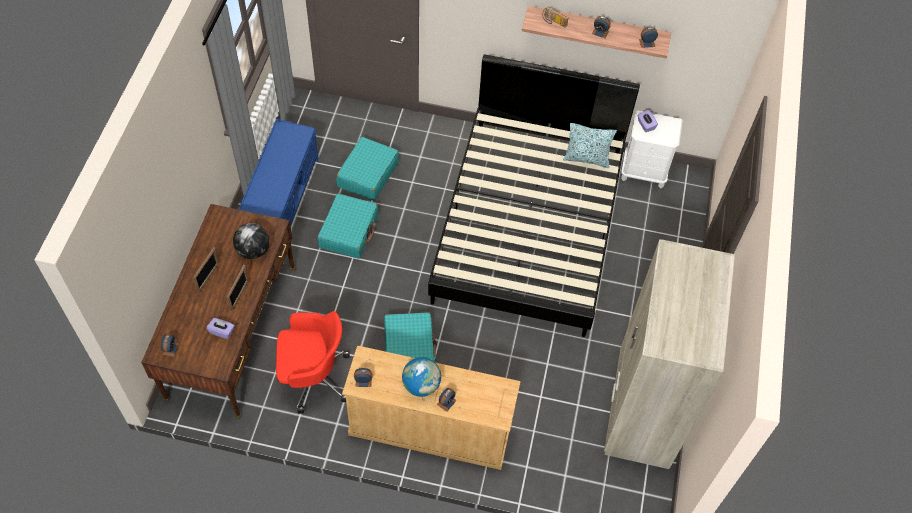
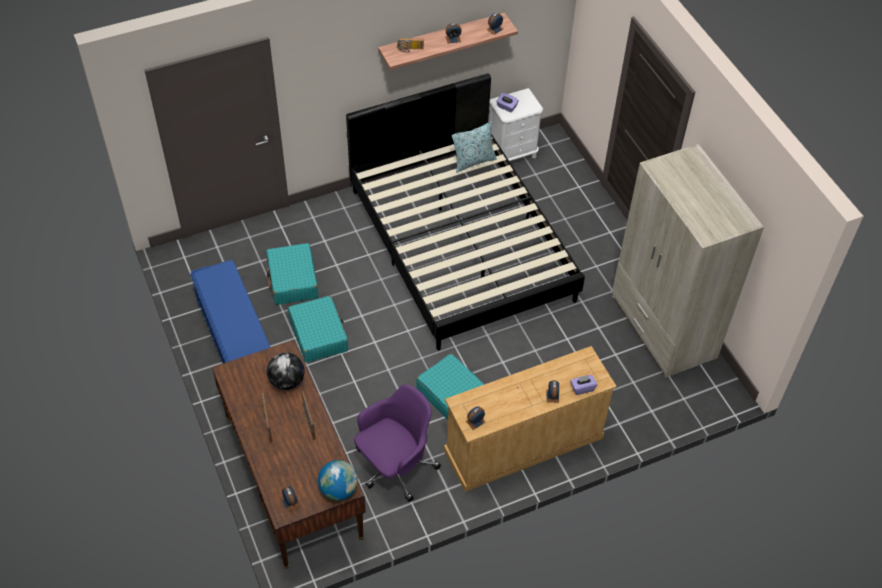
camera: 35 degrees left, 5 degrees down
(222, 331) = (322, 460): purple tissue box -> purple tissue box (582, 388)
(313, 377) = (394, 466): red office chair -> purple office chair
(421, 385) = (522, 396): globe -> globe (338, 489)

